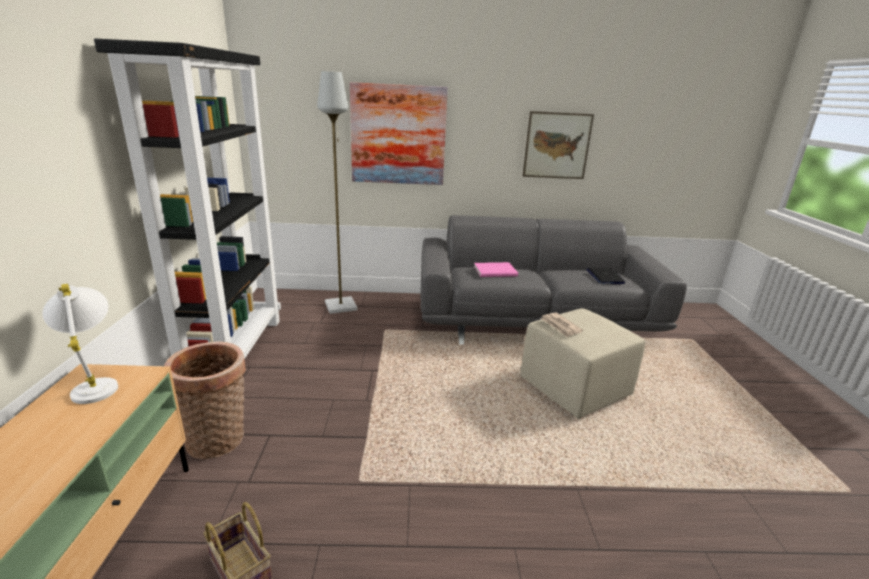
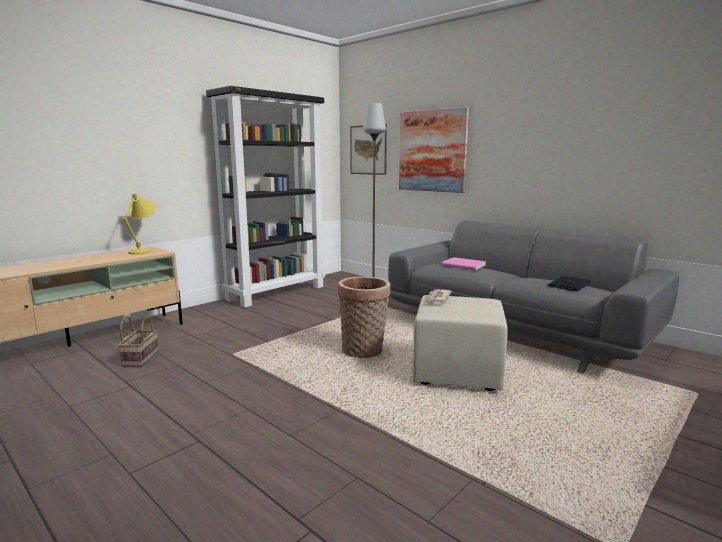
camera: 45 degrees right, 10 degrees down
(96, 384) = (144, 251): white table lamp -> yellow table lamp
(219, 440) = (209, 320): basket -> basket (364, 351)
(557, 145) = (571, 153): picture -> picture (368, 150)

